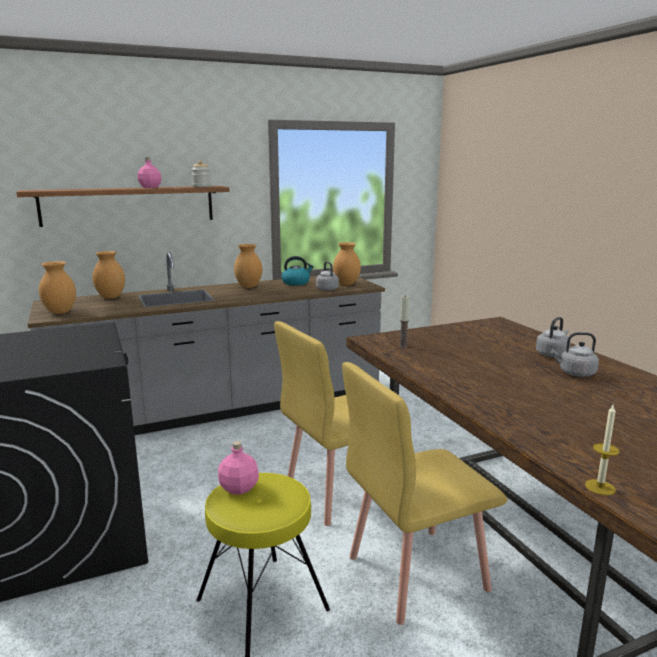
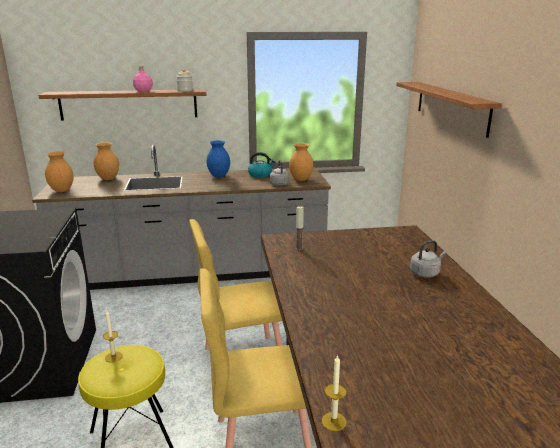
camera: 15 degrees right, 5 degrees up
(239, 488) = (113, 357): pink bottle -> candle
(248, 286) = (218, 176): brown vase -> blue vase
(502, 195) = (451, 106): none -> shelf
(575, 373) = (427, 297): grey kettle -> none

